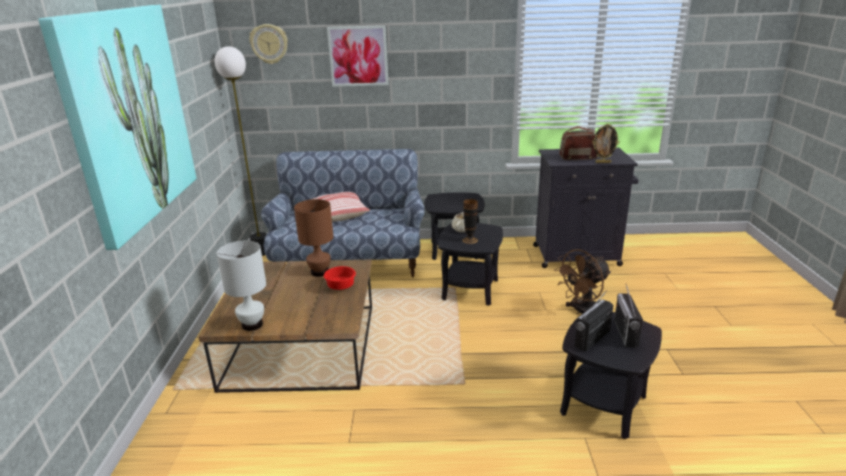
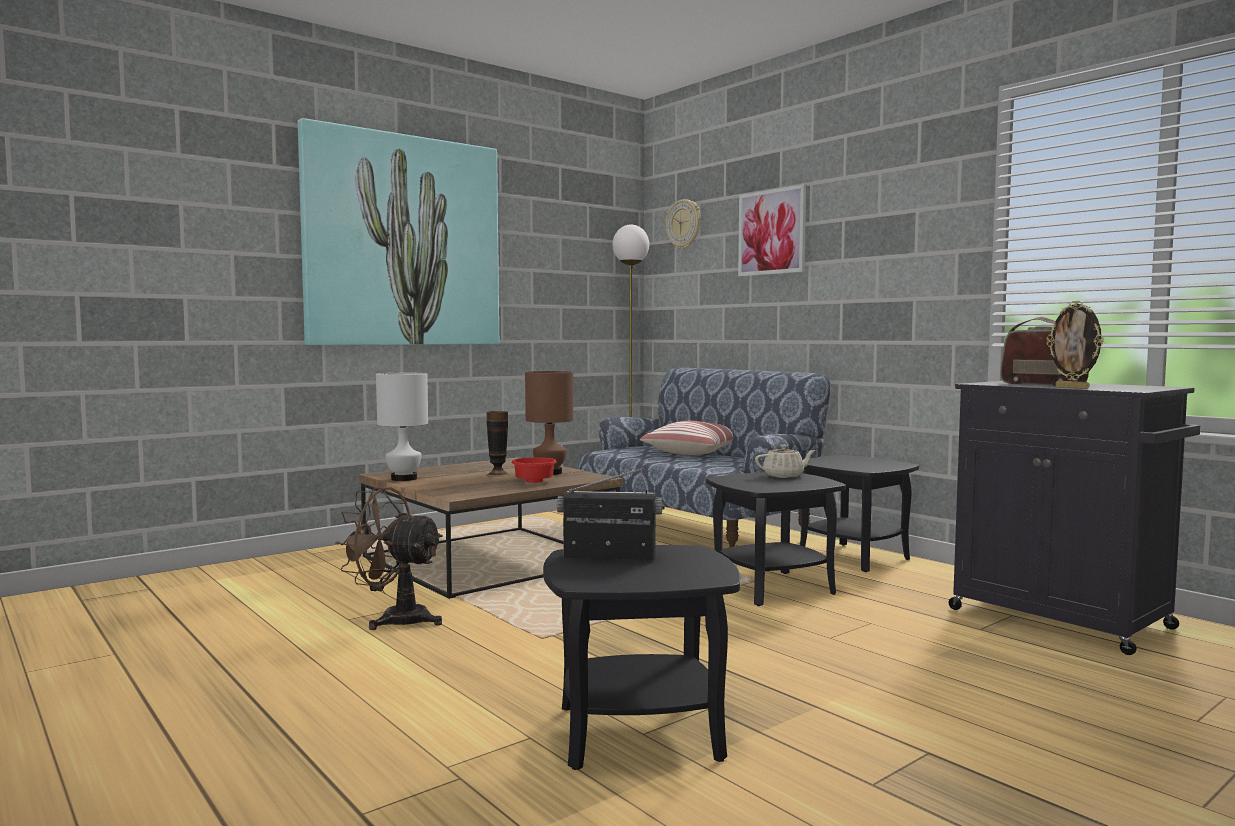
camera: 50 degrees right, 20 degrees down
(470, 240) = (760, 482): vase -> vase (498, 474)
(581, 312) = (884, 661): brown fan -> brown fan (394, 619)
(625, 333) = (666, 569): radio -> none

